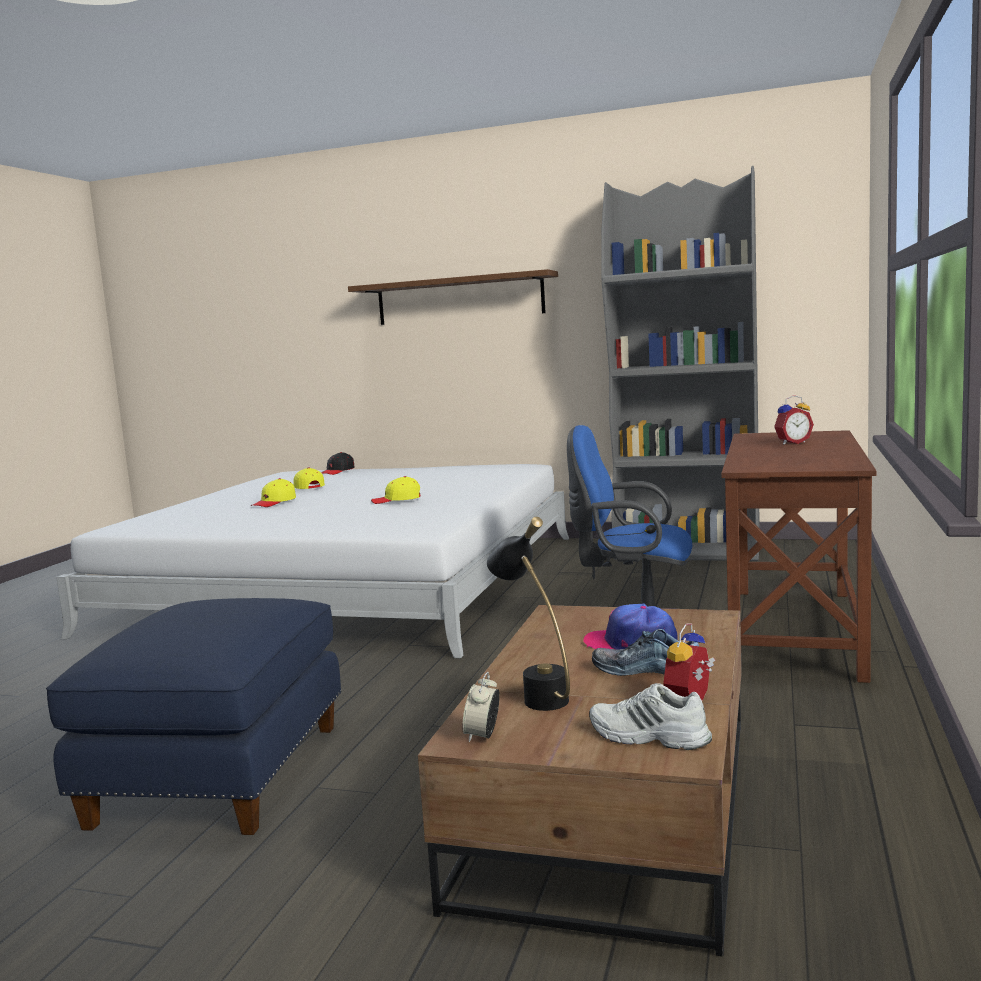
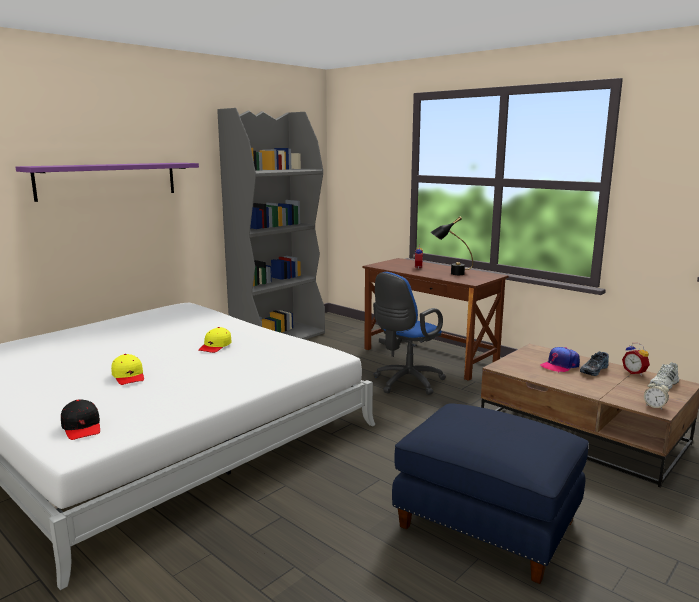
camera: 65 degrees left, 5 degrees up
(307, 487) = (85, 360): yellow cap -> none
(337, 471) = (24, 343): black cap -> black cap (82, 427)
(459, 299) = (108, 180): brown shelf -> purple shelf
(536, 694) = (611, 390): black table lamp -> black table lamp (450, 273)

